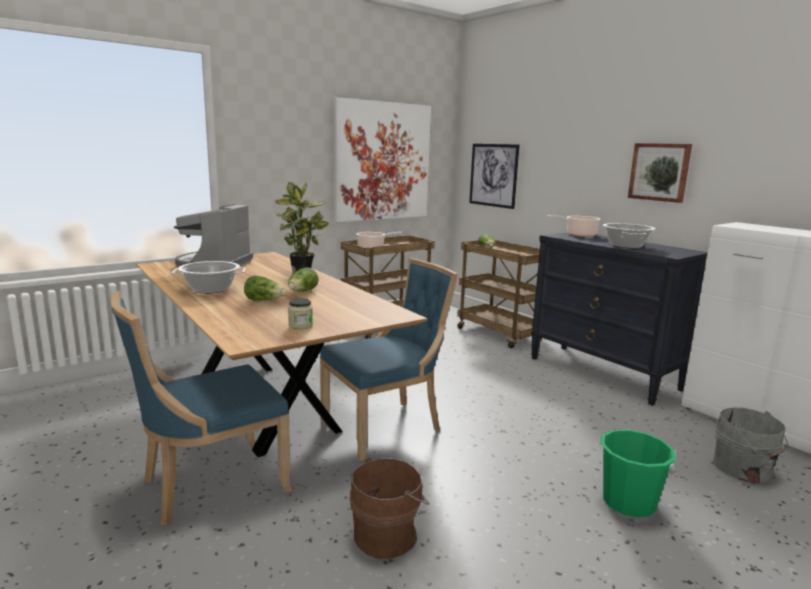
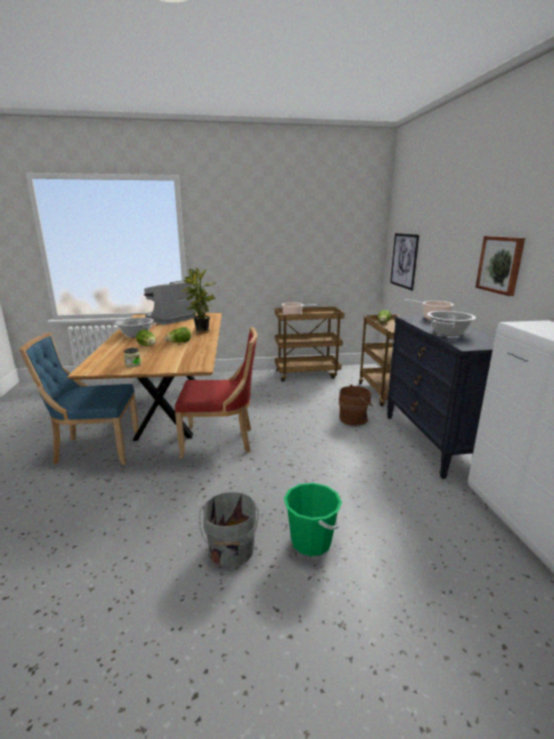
camera: 30 degrees right, 5 degrees up
(382, 161) = (314, 249): picture -> none
(386, 426) = (220, 441): blue chair -> red chair
(388, 535) = (139, 505): brown bucket -> brown bucket (354, 419)
(744, 469) = (452, 554): grey bucket -> grey bucket (230, 550)

